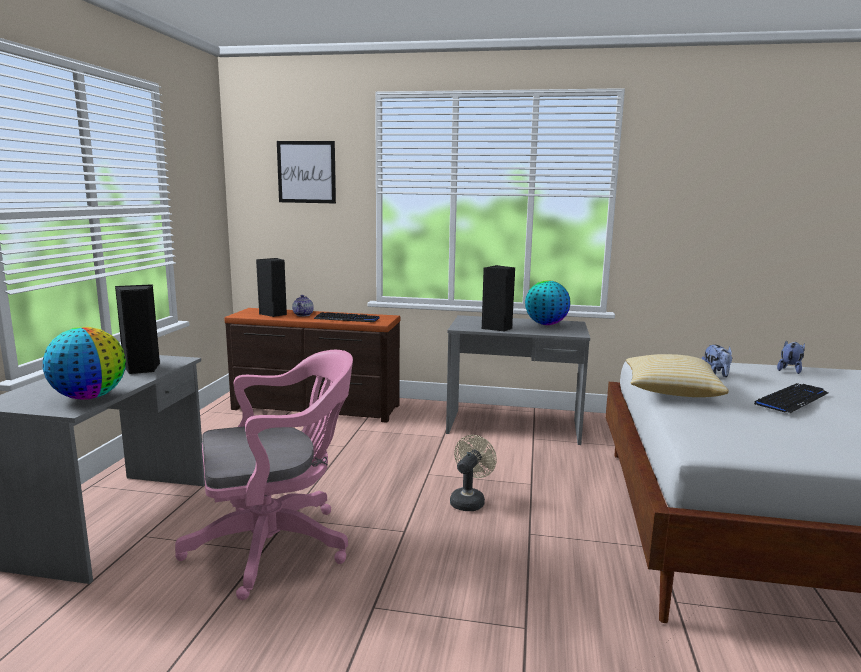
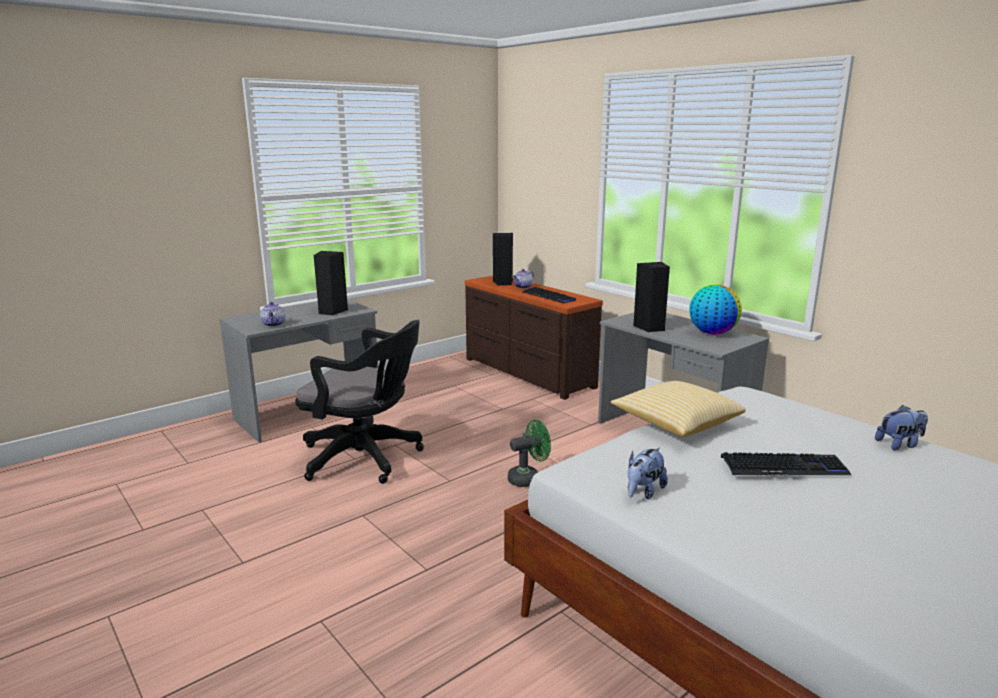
camera: 40 degrees right, 5 degrees up
(89, 397) = (274, 324): globe -> teapot
(277, 544) = (366, 458): pink office chair -> black office chair
(306, 172) = (550, 153): picture -> none
(469, 500) = (528, 478): beige fan -> green fan
(716, 375) = (768, 423): plush toy -> plush toy (643, 492)

